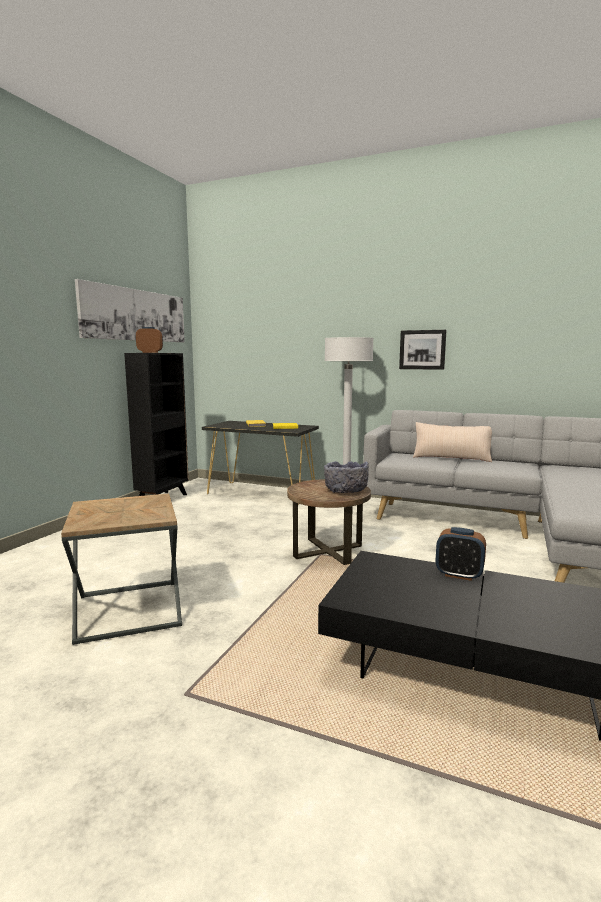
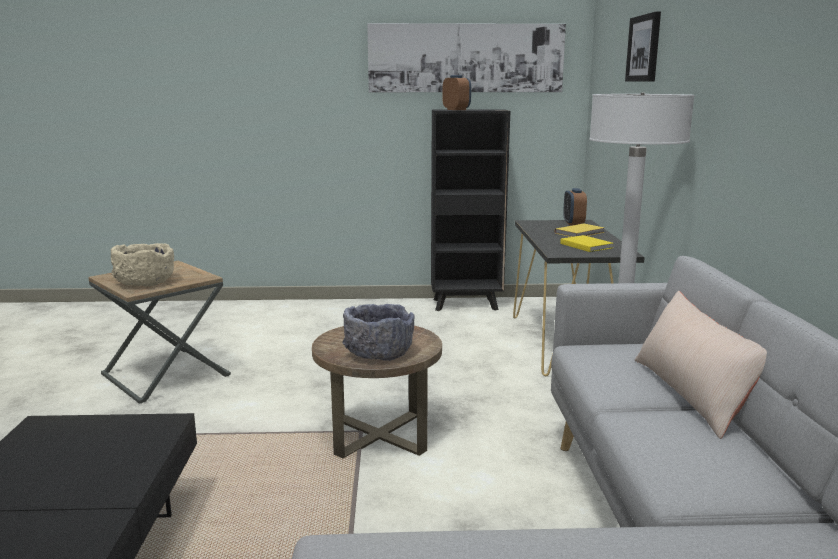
camera: 65 degrees right, 5 degrees up
(136, 513) = (145, 282): none -> beige bowl
(422, 349) = (768, 126): picture -> picture (644, 48)
(459, 575) = (113, 488): alarm clock -> alarm clock (573, 223)

